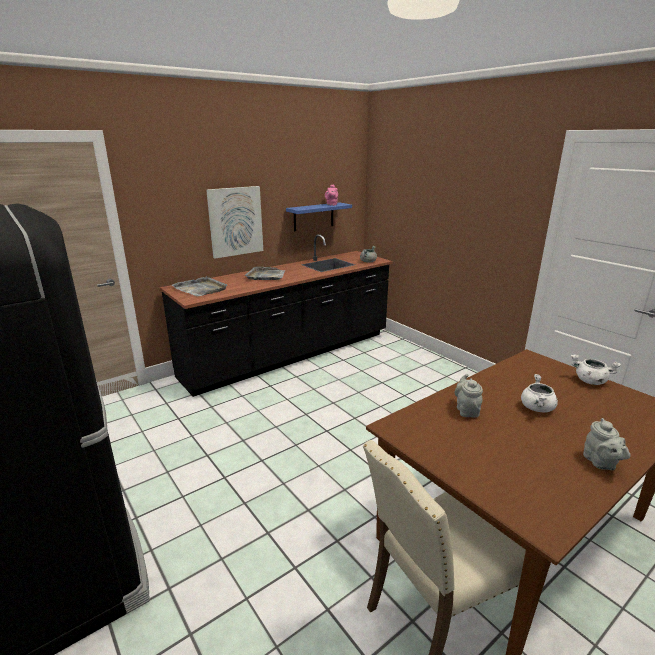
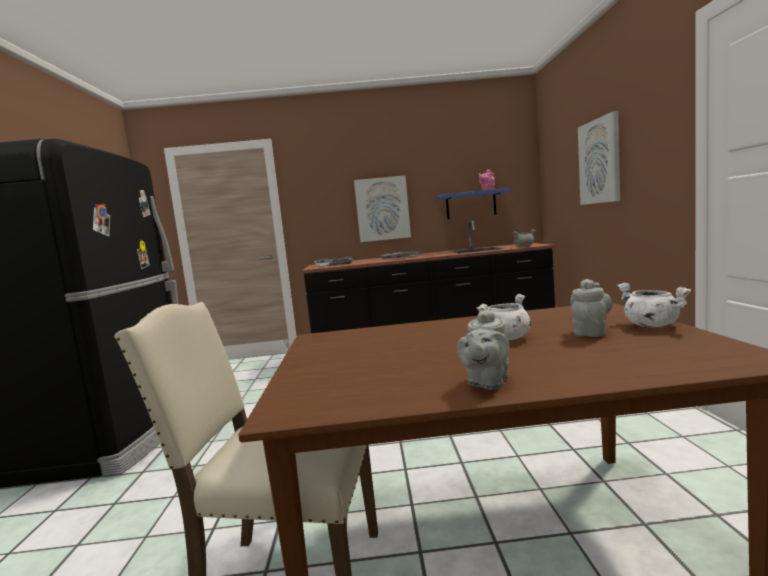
camera: 35 degrees right, 15 degrees down
(448, 204) = (600, 161): none -> picture
(466, 410) = (414, 333): grey teapot -> grey teapot (590, 332)

